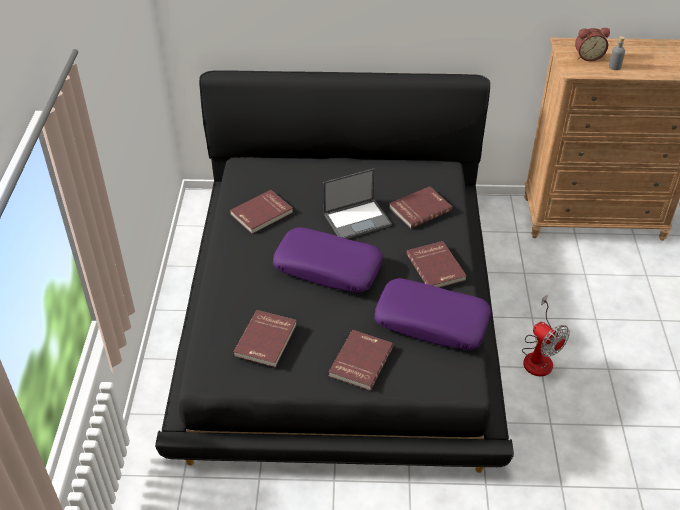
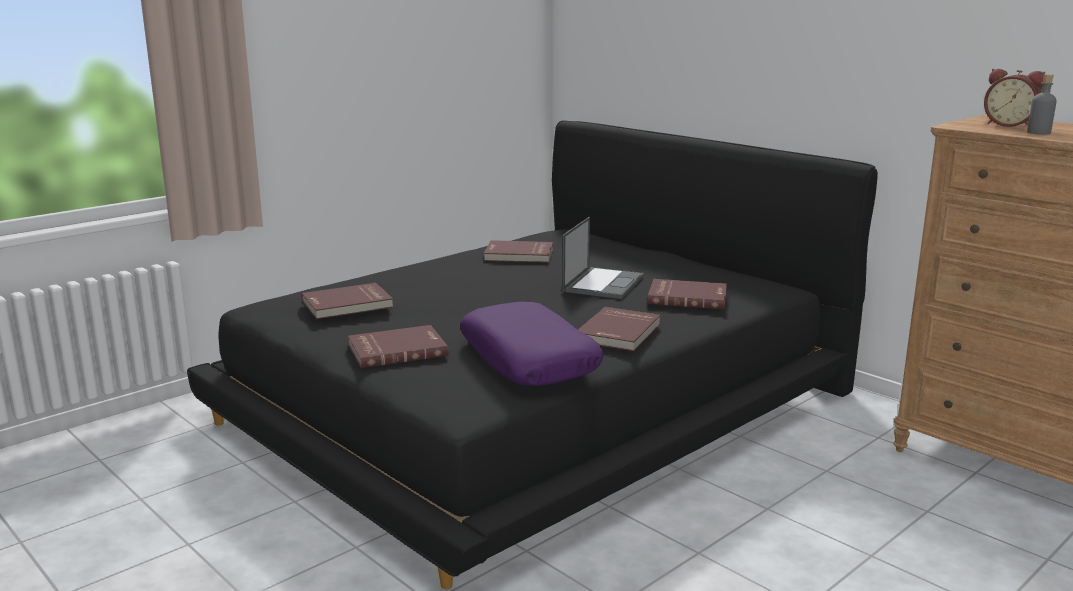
camera: 45 degrees right, 25 degrees down
(328, 268) = (504, 295): purple pillow -> none
(357, 219) = (603, 283): laptop -> laptop turned 90 degrees counterclockwise
(539, 356) = (714, 542): fan -> none

